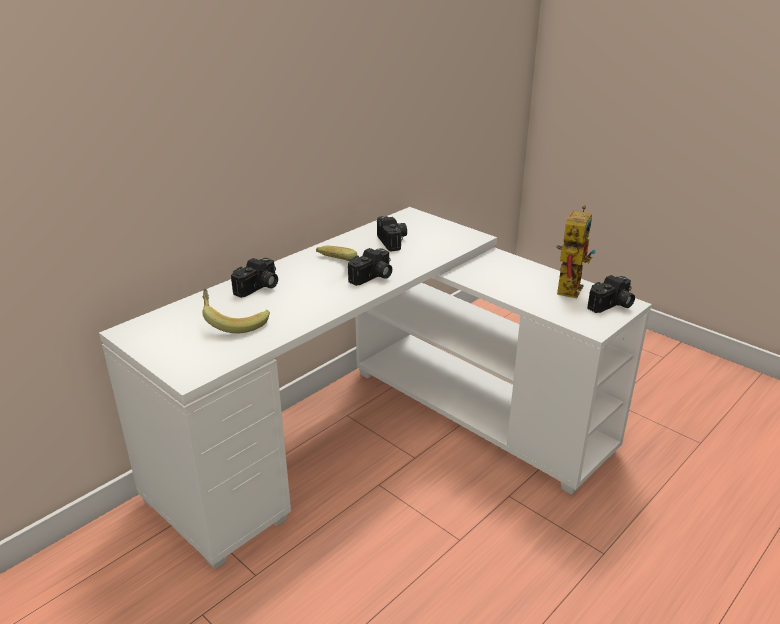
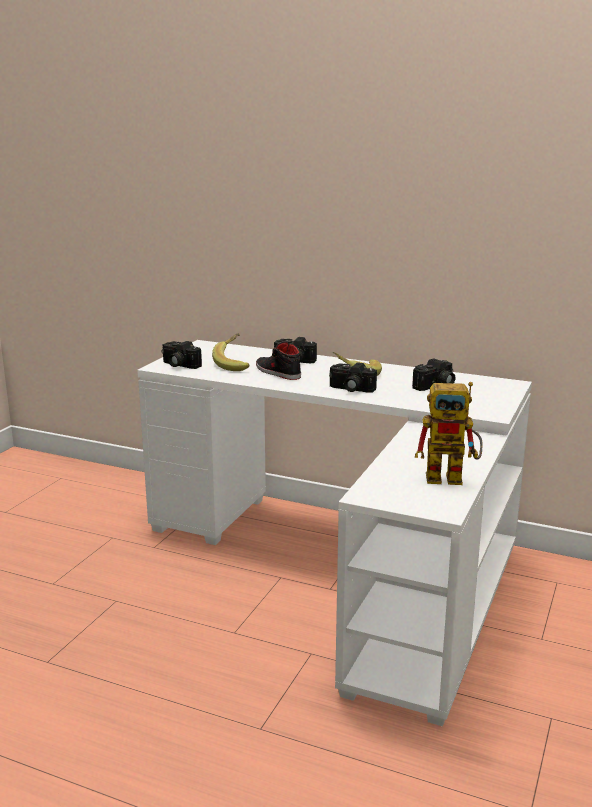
camera: 70 degrees right, 10 degrees down
(287, 303) = (277, 372): none -> black shoe
(612, 305) = (429, 502): camera -> camera (178, 365)

